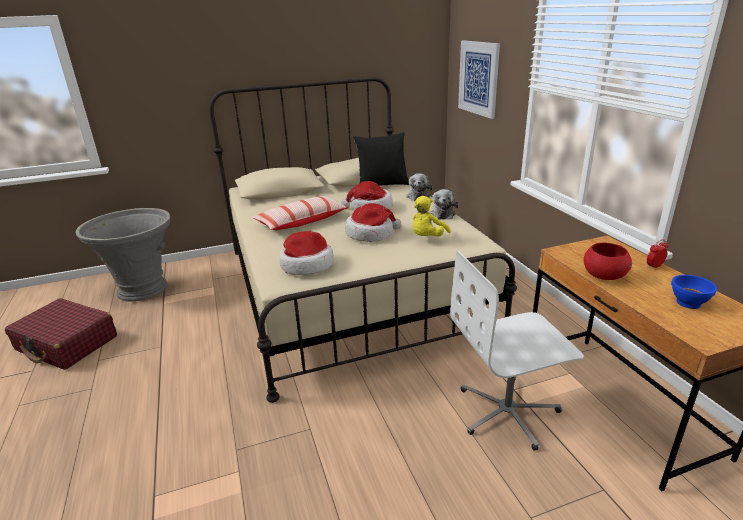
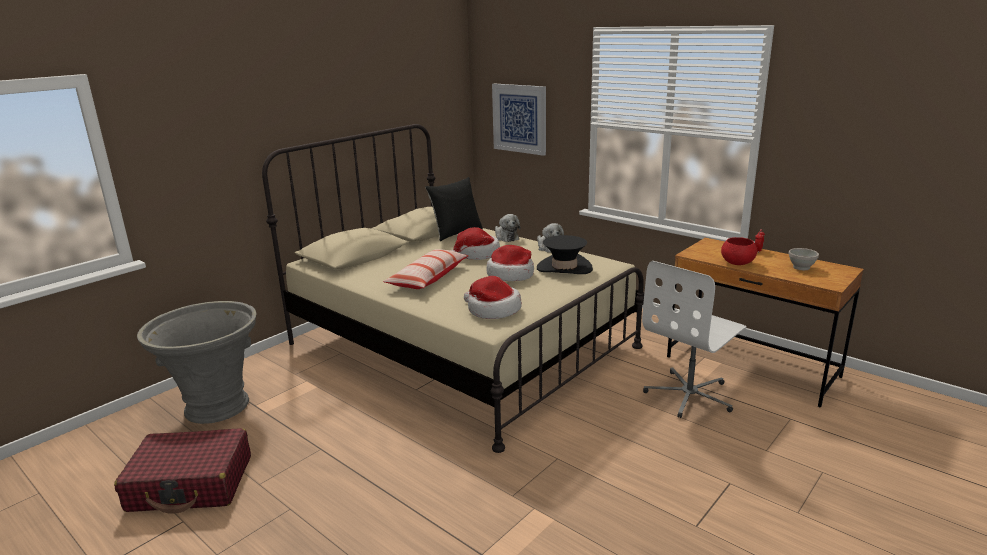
camera: 30 degrees left, 5 degrees down
(427, 238) = (564, 268): yellow plush toy -> black hat
(688, 303) = (801, 267): blue bowl -> white bowl

